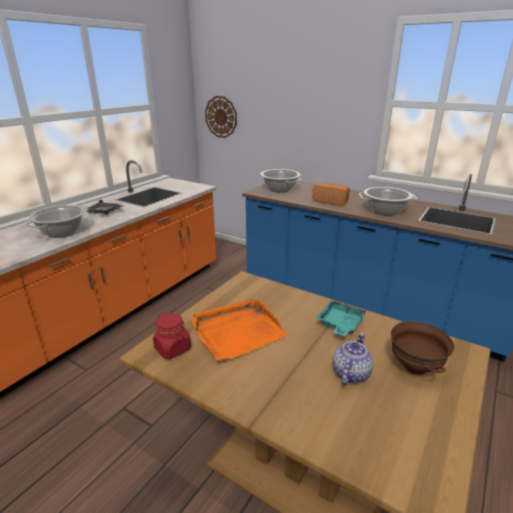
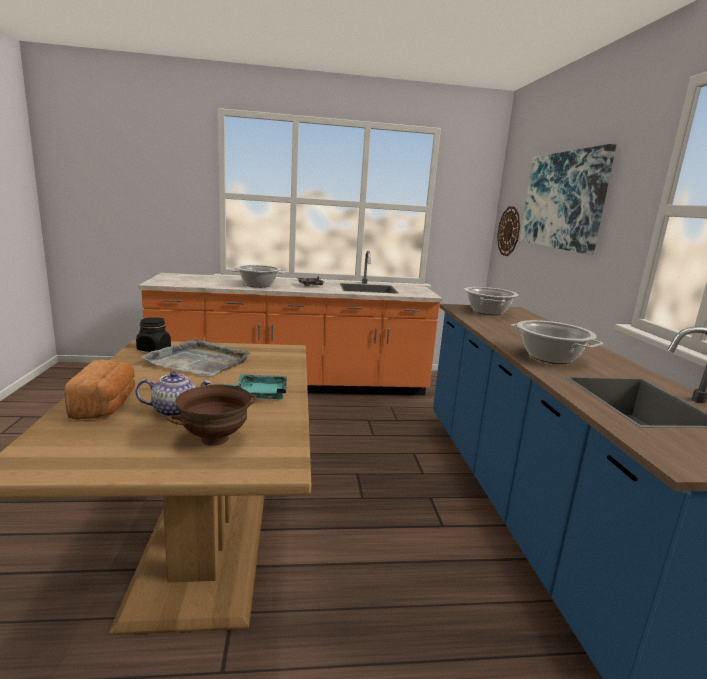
camera: 50 degrees right, 10 degrees down
(173, 349) = (154, 349): red jar -> black jar
(237, 331) = (199, 361): orange tray -> grey tray
(286, 93) = (563, 200): none -> picture
(331, 201) = (509, 332): bread -> bread (106, 405)

